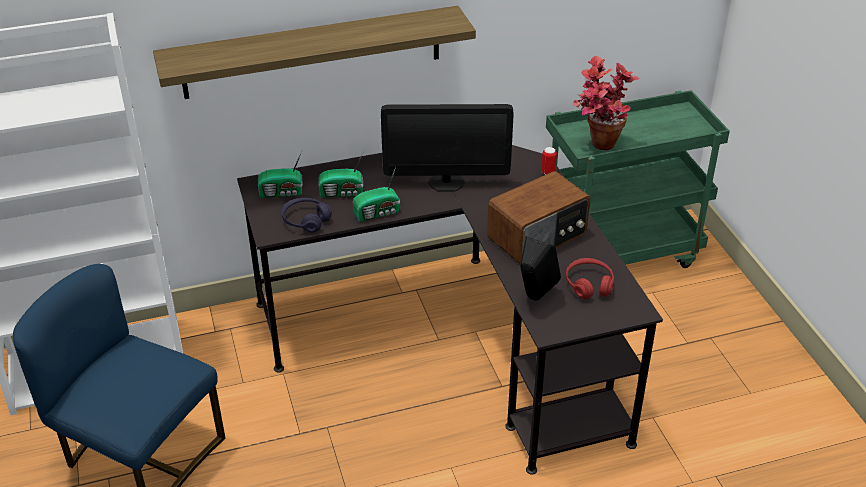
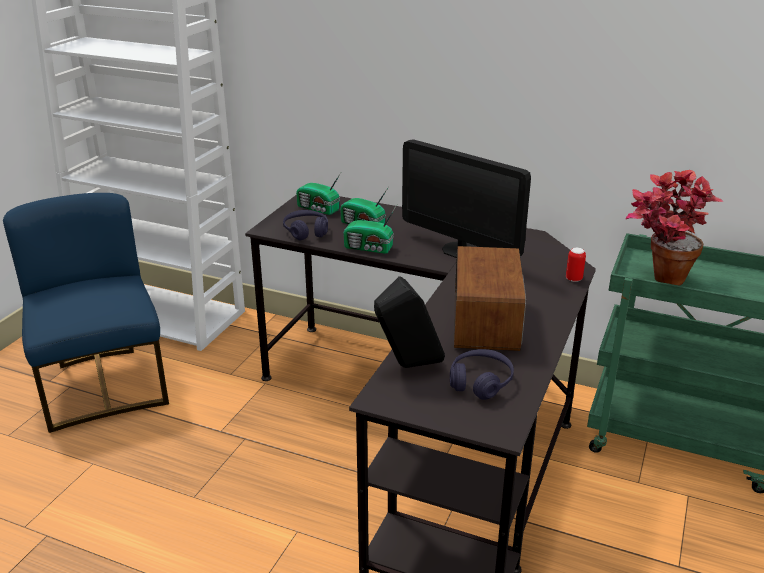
camera: 40 degrees right, 10 degrees down
(312, 52) = (382, 79): shelf -> none
(538, 236) = (487, 321): radio -> radio turned 90 degrees counterclockwise
(589, 285) = (480, 382): red headphones -> purple headphones

